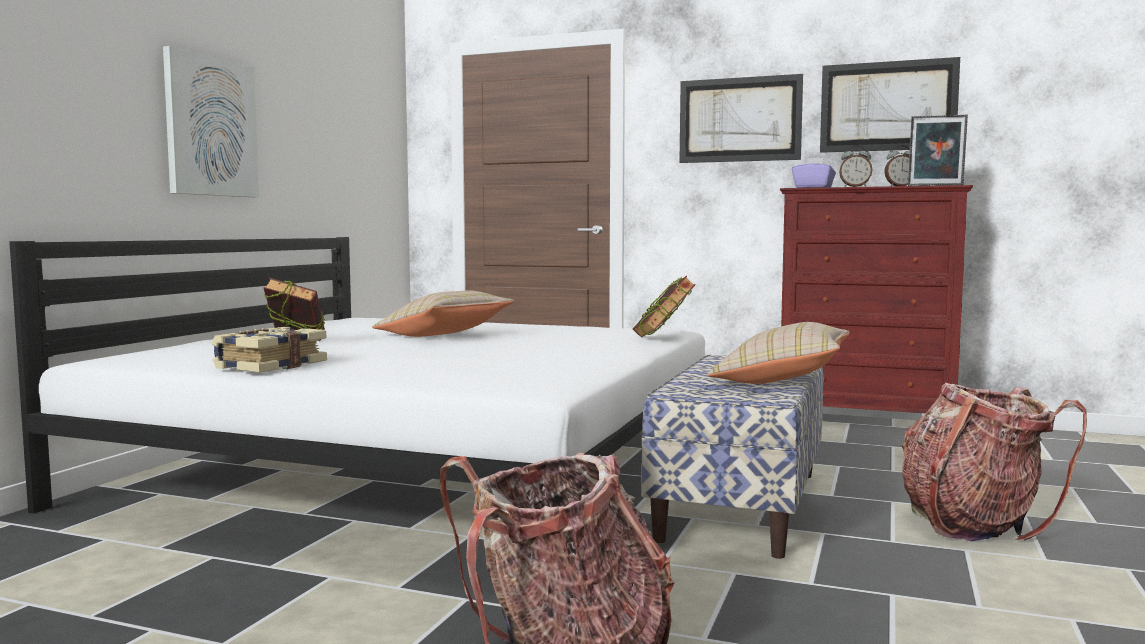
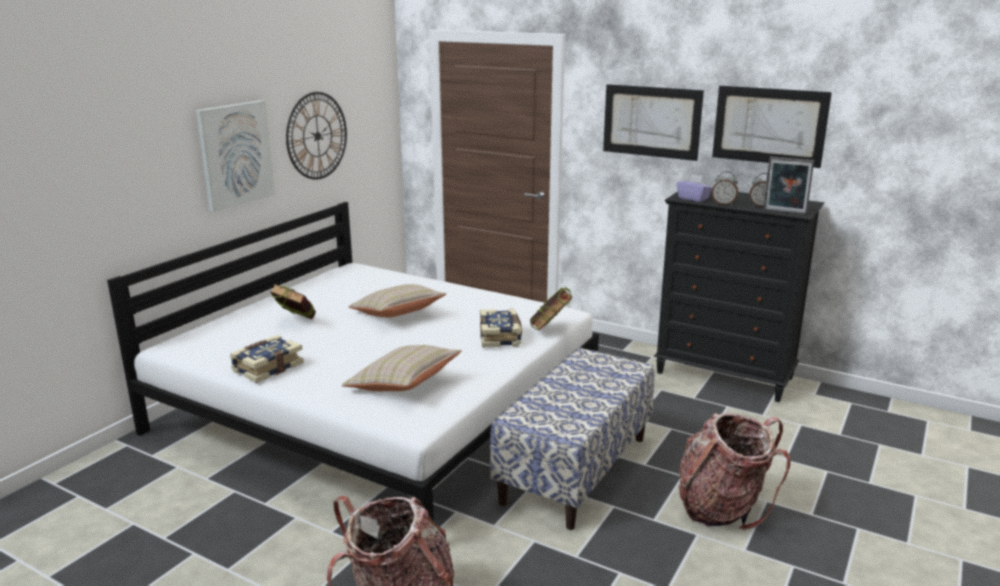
camera: 10 degrees right, 15 degrees up
(313, 141) = (317, 136): none -> wall clock
(602, 342) = (501, 337): none -> book
(780, 380) = (598, 401): beige pillow -> beige pillow (403, 385)
(866, 425) = (725, 375): red dresser -> black dresser

